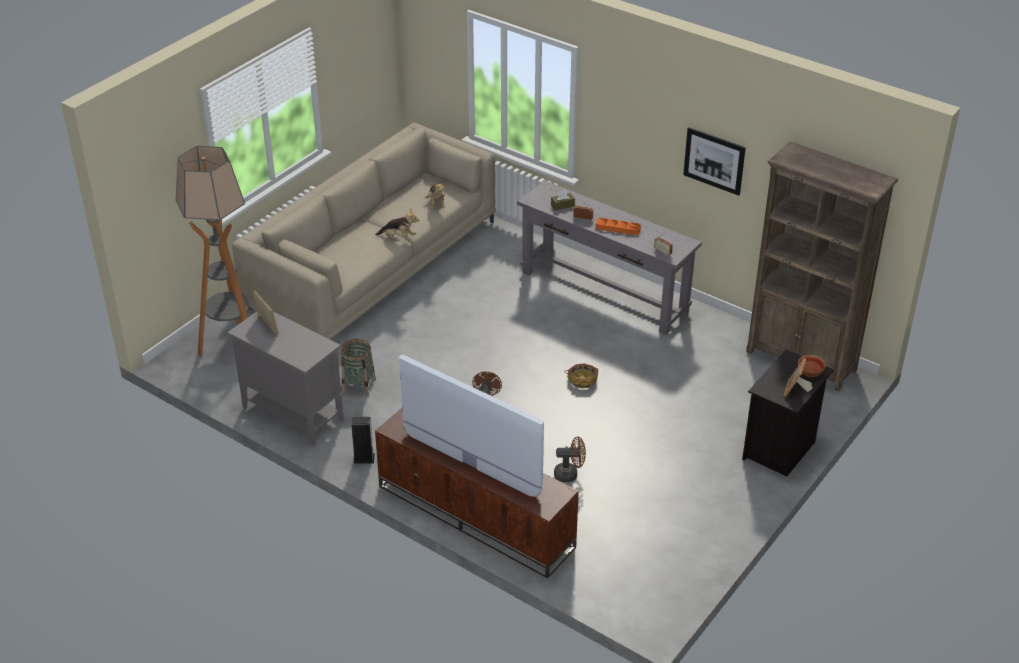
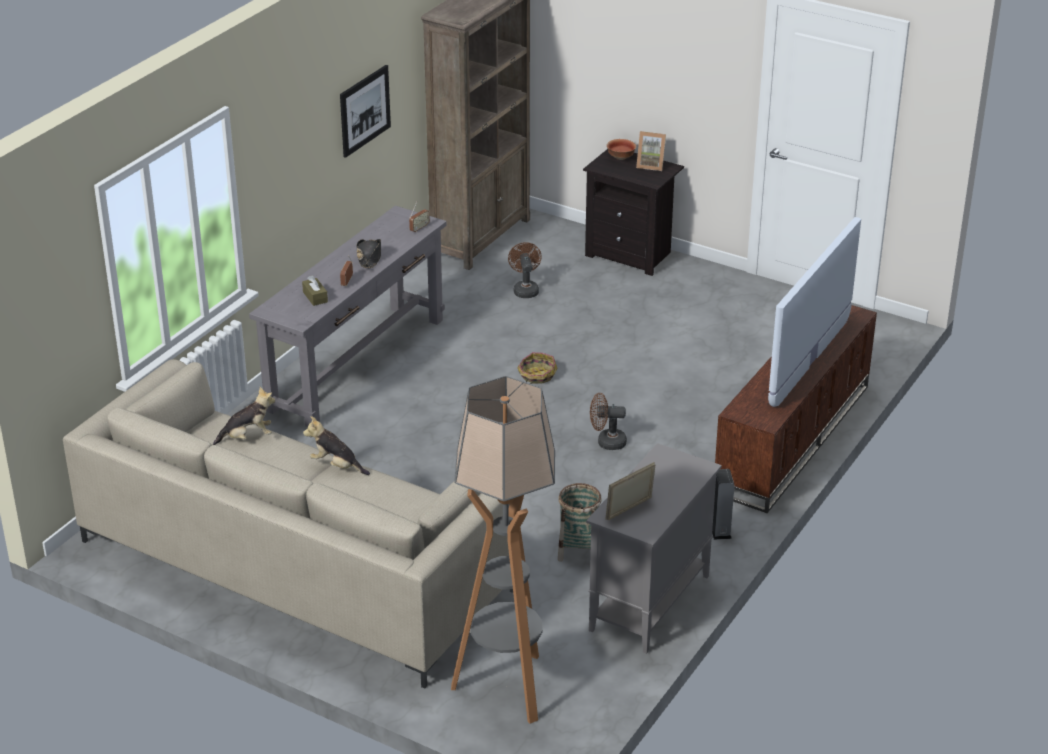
camera: 95 degrees left, 5 degrees down
(398, 238) = (336, 466): plush toy -> plush toy turned 75 degrees counterclockwise
(570, 474) = (704, 379): brown fan -> brown fan (525, 289)
(618, 228) = (369, 257): orange tray -> black hat

